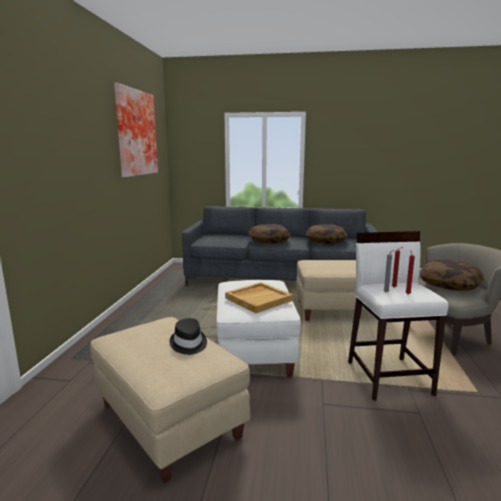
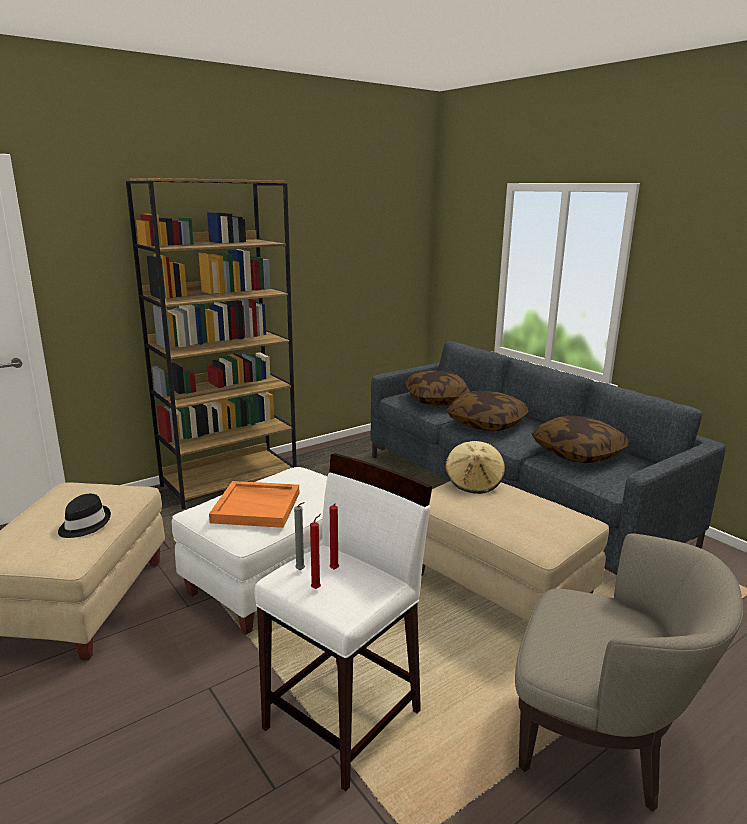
camera: 45 degrees right, 5 degrees up
(124, 325) = (230, 481): none -> brown bookcase
(134, 133) = (333, 222): picture -> none
(258, 299) = (257, 507): beige tray -> orange tray
(314, 262) = (474, 483): none -> beige hat
(449, 285) = (601, 631): pillow -> pillow (437, 400)

